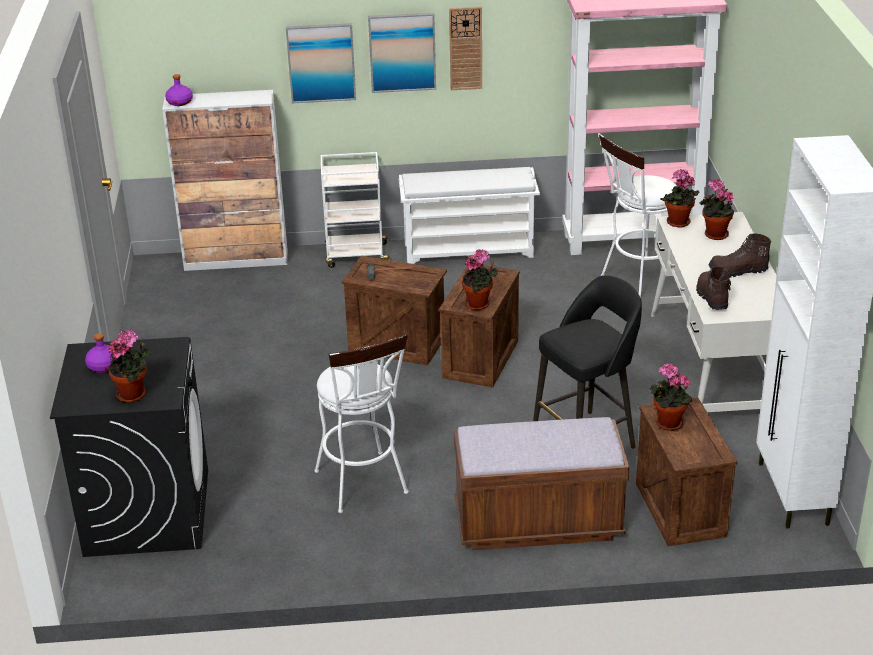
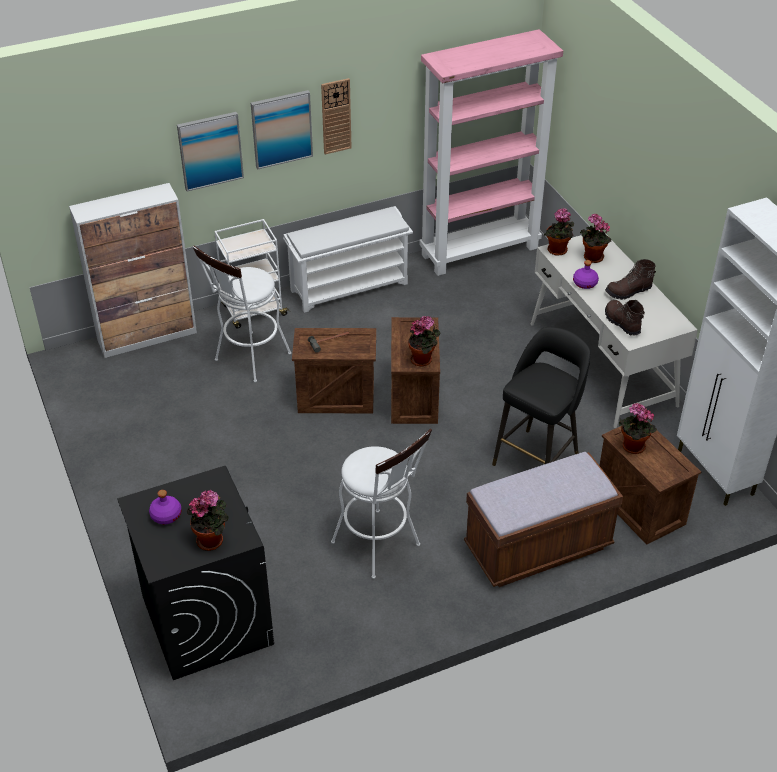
camera: 20 degrees left, 10 degrees up
(180, 102) = (89, 212): purple bottle -> purple bottle (585, 283)
(637, 281) = (503, 292): white stool -> white stool (249, 360)

